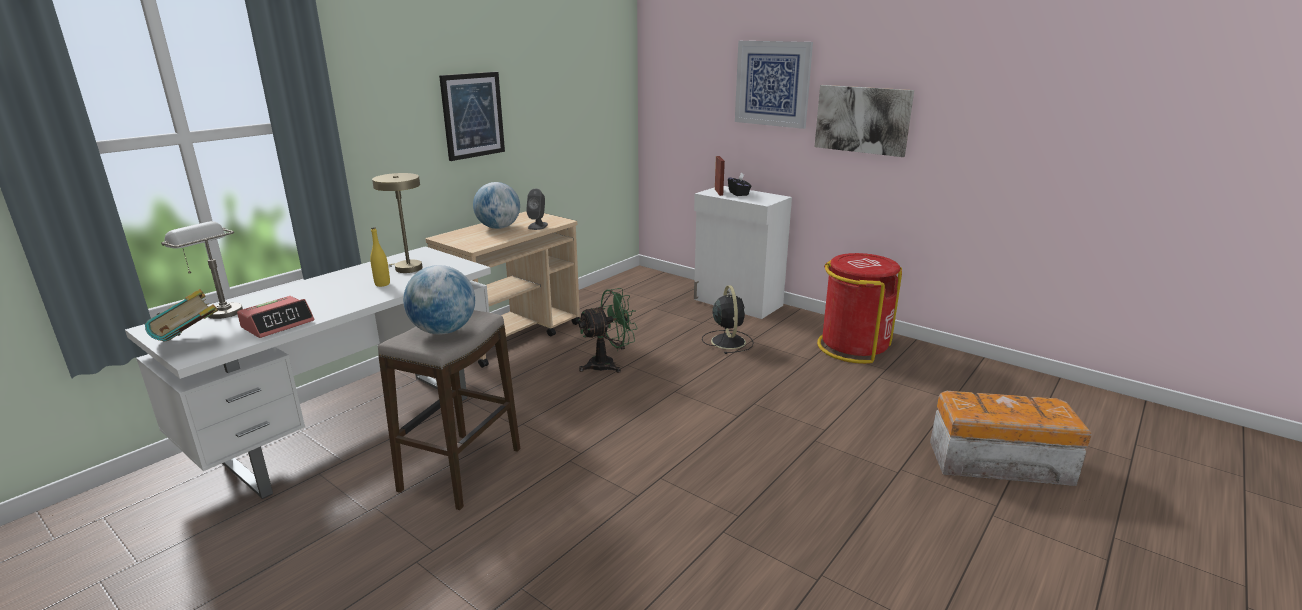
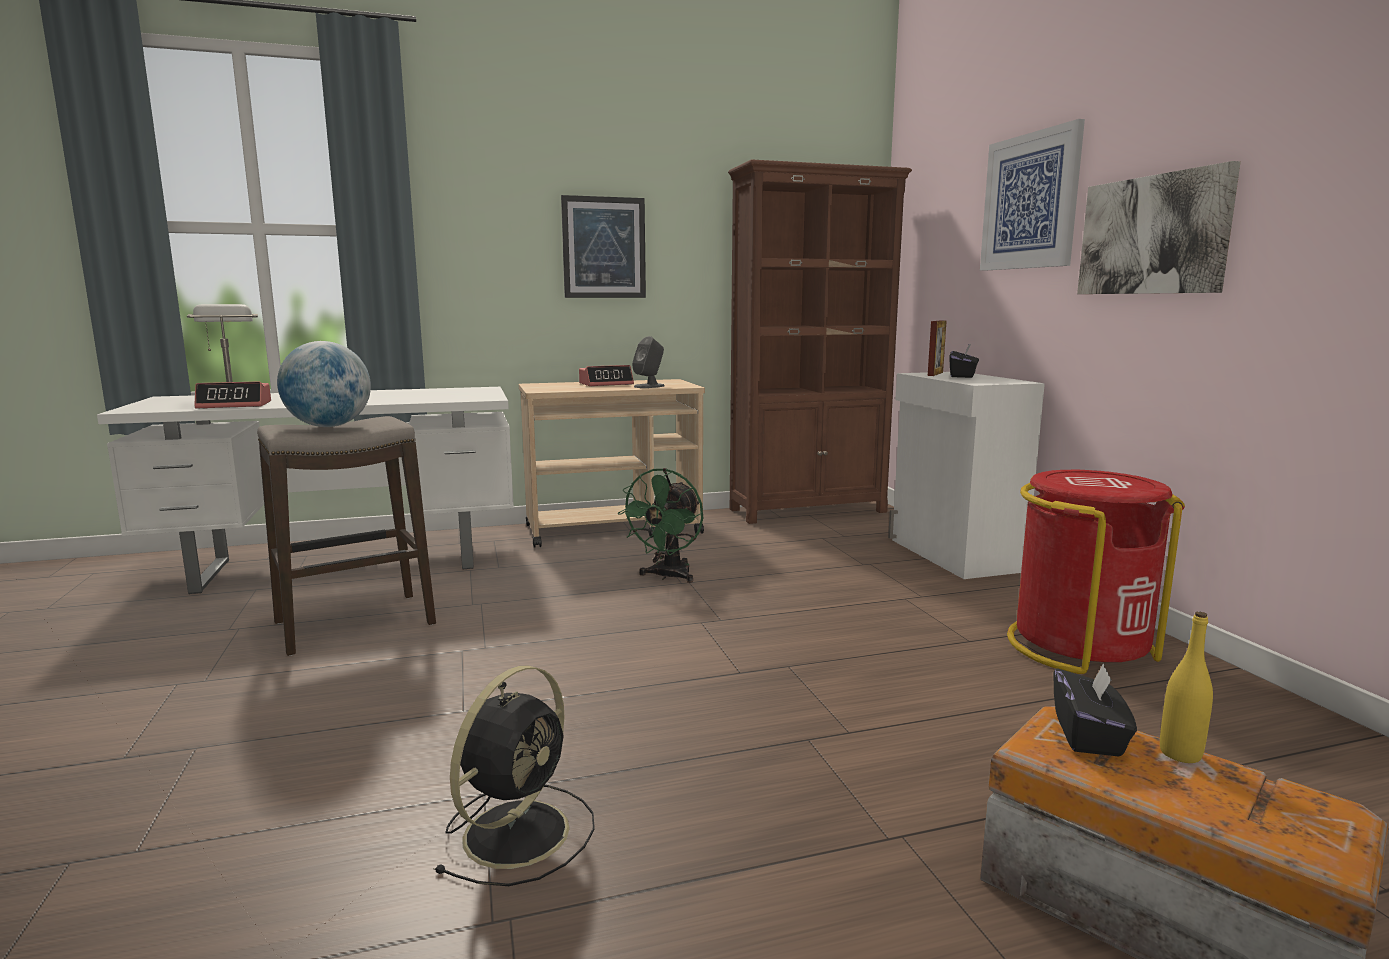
camera: 35 degrees right, 10 degrees down
(191, 342) = (155, 405): book -> none
(382, 284) = (384, 398): yellow bottle -> yellow bottle (1180, 754)
(404, 268) = (435, 393): beige table lamp -> none
(498, 227) = (606, 384): globe -> alarm clock
(608, 364) = (667, 576): green fan -> green fan turned 105 degrees clockwise
(617, 286) = (808, 510): none -> brown bookcase
(728, 341) = (868, 590): black fan -> black fan (519, 830)
(970, 401) = (1089, 736): none -> black tissue box

